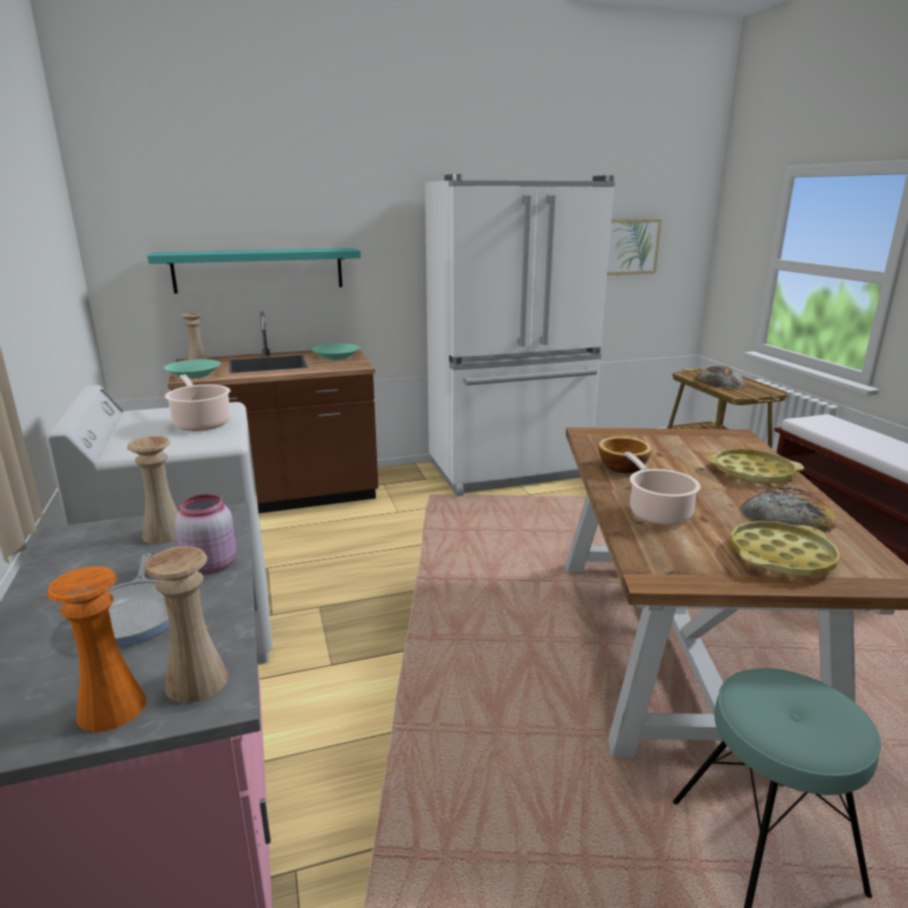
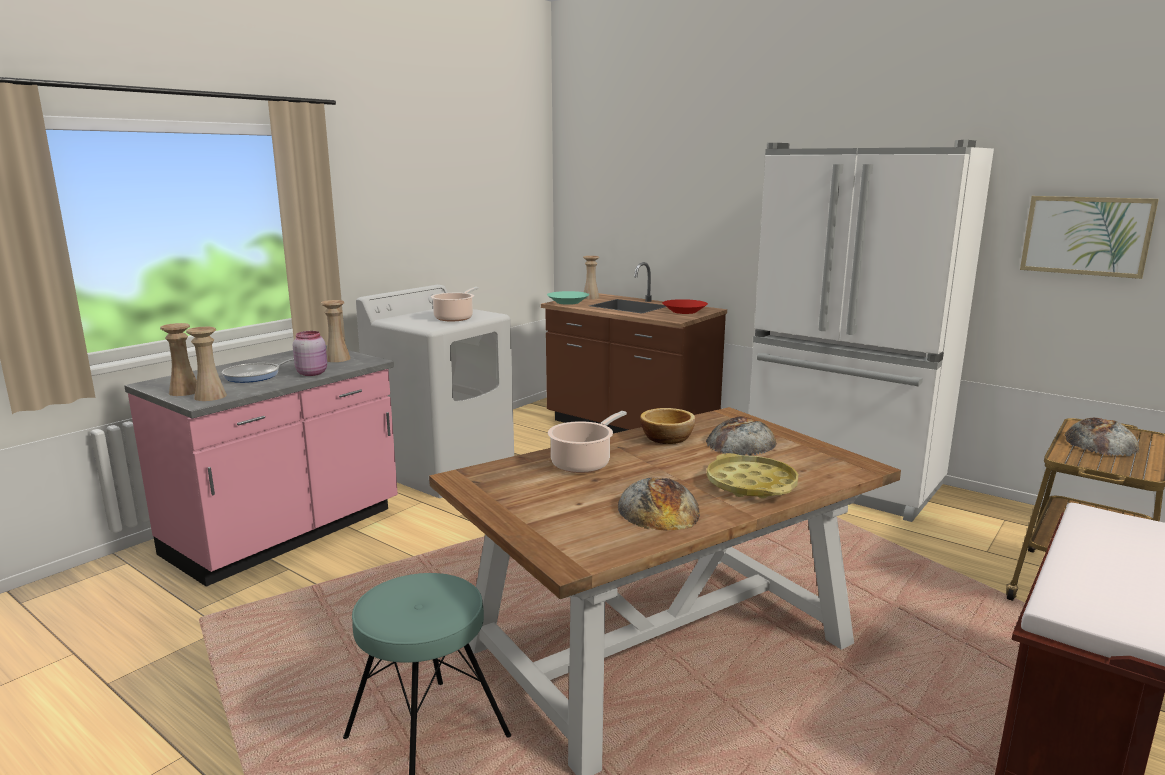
camera: 55 degrees right, 5 degrees down
(111, 708) = (184, 391): orange vase -> beige vase
(259, 270) = (658, 227): turquoise shelf -> none
(336, 357) = (684, 311): turquoise bowl -> red bowl
(656, 448) = (741, 442): none -> bread
(781, 557) = (556, 513): yellow tray -> none

